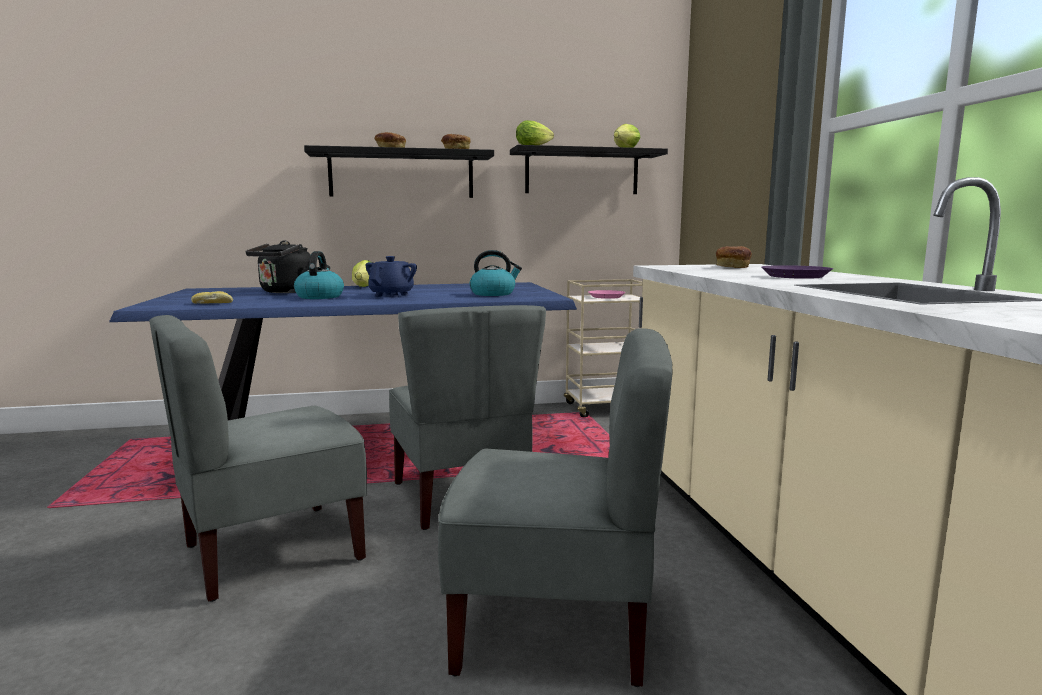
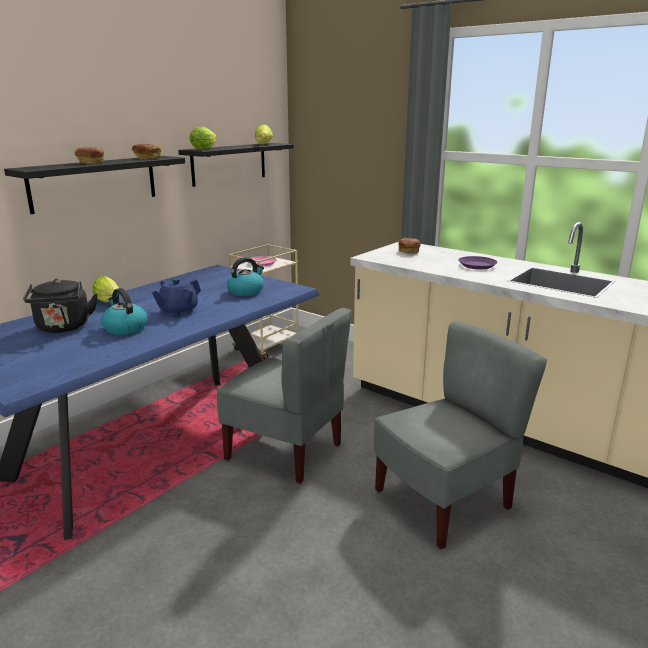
camera: 40 degrees left, 10 degrees up
(213, 303) = (62, 364): bread -> none
(272, 551) = (232, 545): grey chair -> none
(392, 295) = (178, 311): blue teapot -> blue teapot turned 120 degrees counterclockwise

